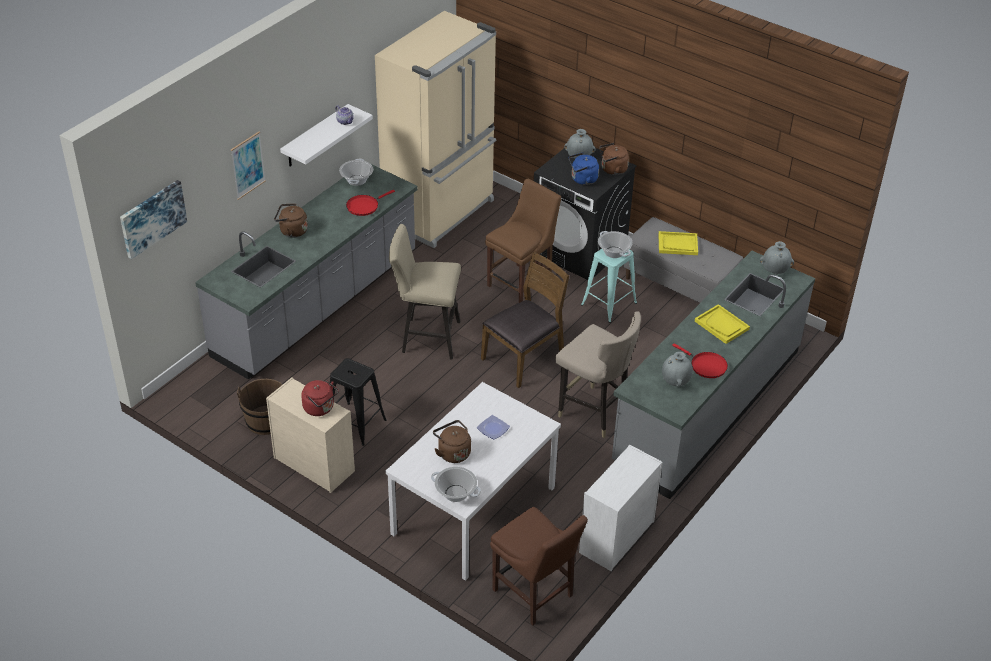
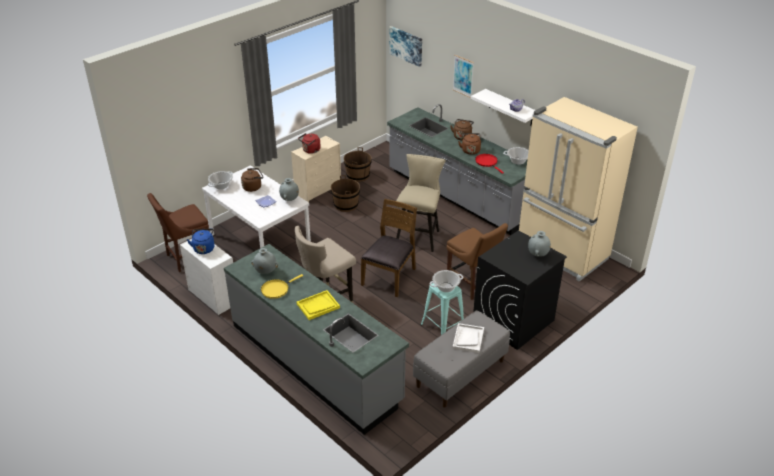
camera: 100 degrees right, 5 degrees down
(355, 424) = (346, 205): black stool -> brown bucket
(524, 357) = (390, 277): brown chair -> brown chair turned 120 degrees counterclockwise
(582, 180) = (506, 252): blue kettle -> blue kettle (204, 248)
(612, 170) = (520, 270): brown kettle -> brown kettle (470, 150)
(677, 244) = (468, 338): yellow tray -> white tray
(706, 366) = (276, 289): red frying pan -> yellow frying pan
(775, 271) = (377, 351): grey vase -> grey vase (289, 200)

